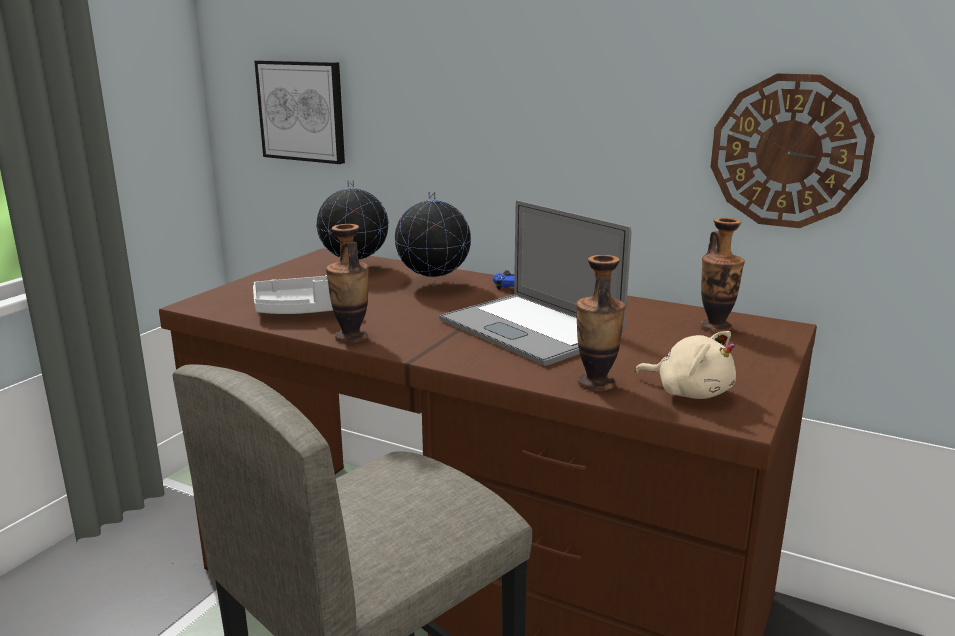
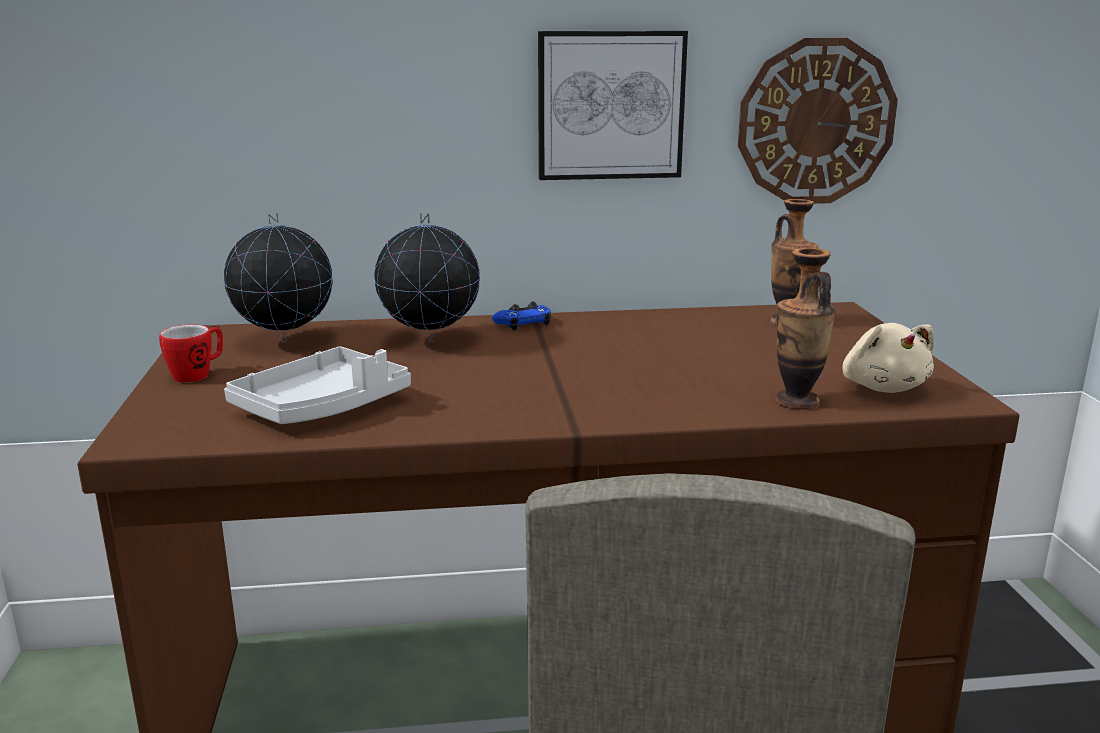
camera: 35 degrees left, 0 degrees up
(281, 277) = (198, 374): none -> mug
(302, 111) = (122, 120): picture -> picture (610, 105)
(351, 337) = (452, 425): vase -> none
(529, 329) = (629, 364): laptop -> none
(689, 392) = (882, 387): beige plush toy -> beige plush toy turned 75 degrees clockwise

